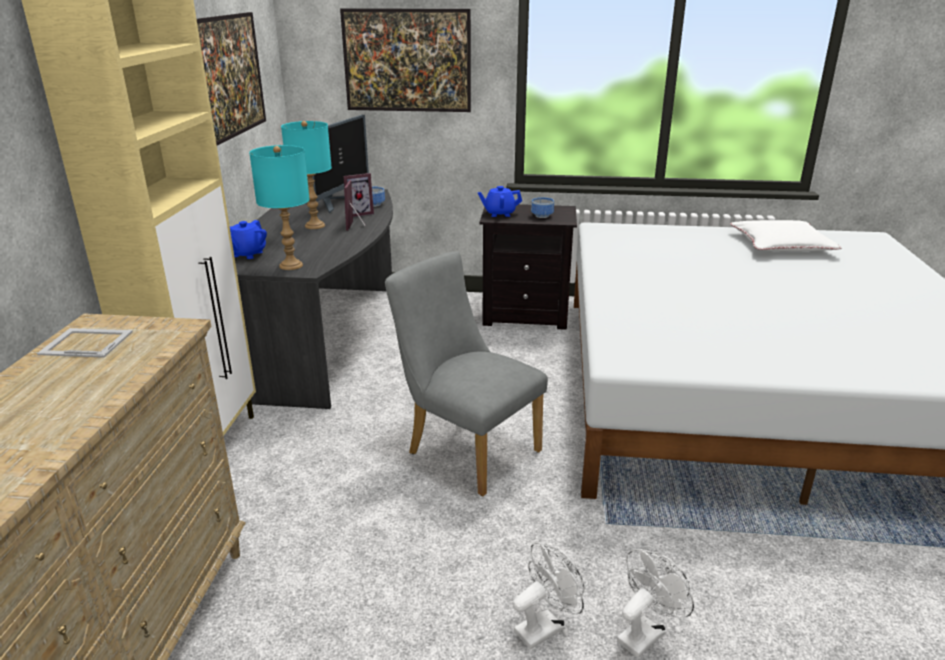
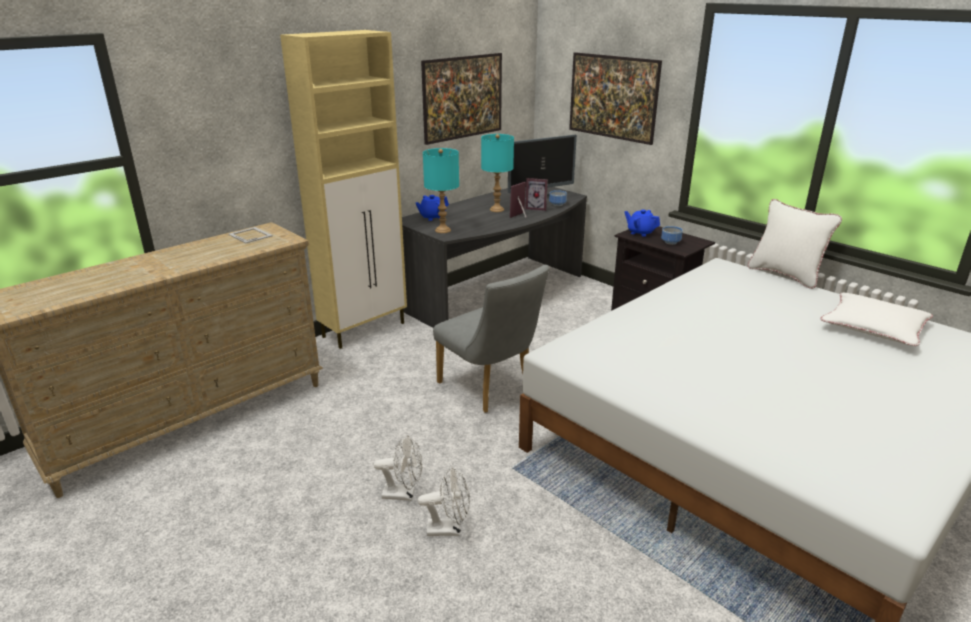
camera: 40 degrees right, 0 degrees up
(466, 449) = (490, 389): grey chair -> grey chair turned 150 degrees clockwise
(657, 222) = (785, 275): none -> white pillow

